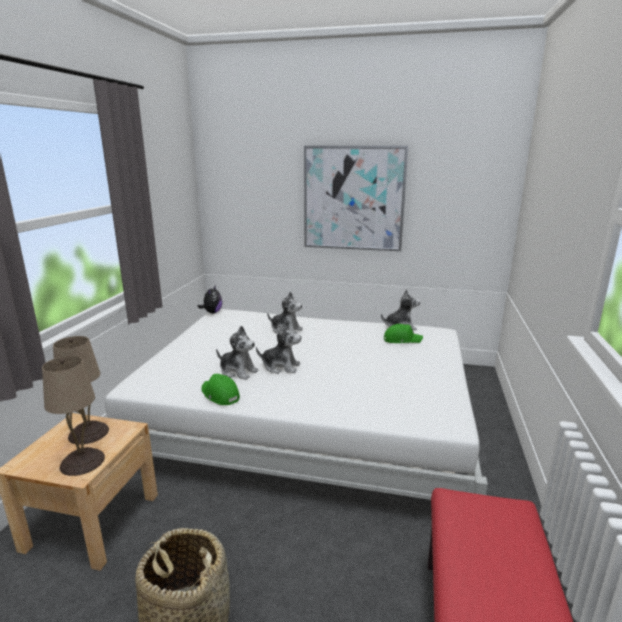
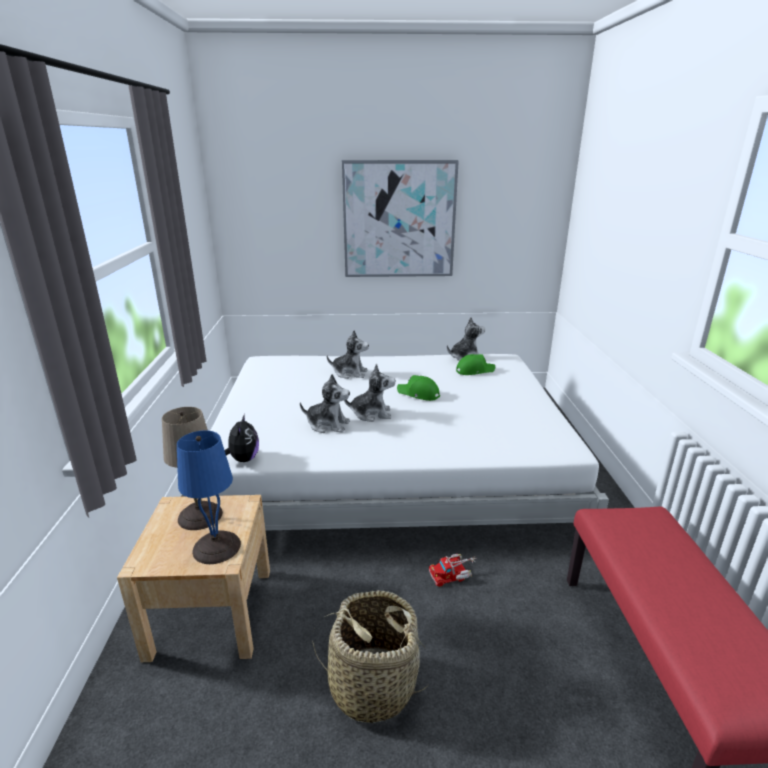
camera: 15 degrees left, 5 degrees up
(83, 461) = (217, 546): beige table lamp -> blue table lamp
(212, 312) = (252, 361): plush toy -> plush toy (243, 459)
(219, 395) = (325, 453): green cap -> green cap (418, 394)
(316, 532) = (453, 574): none -> toy truck

